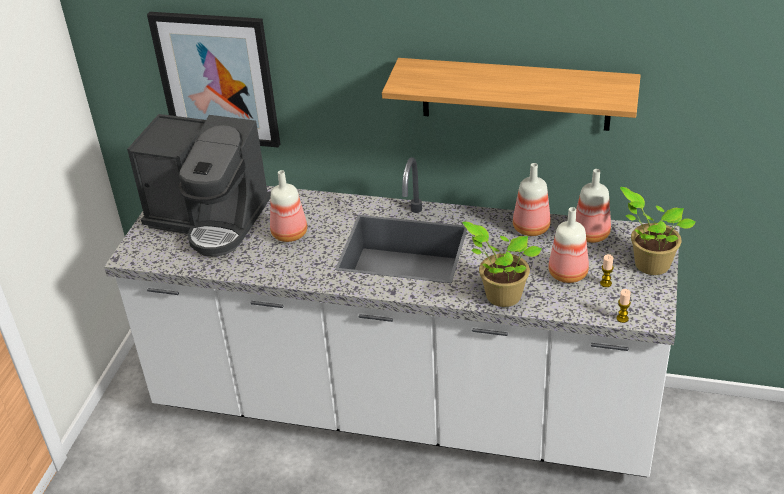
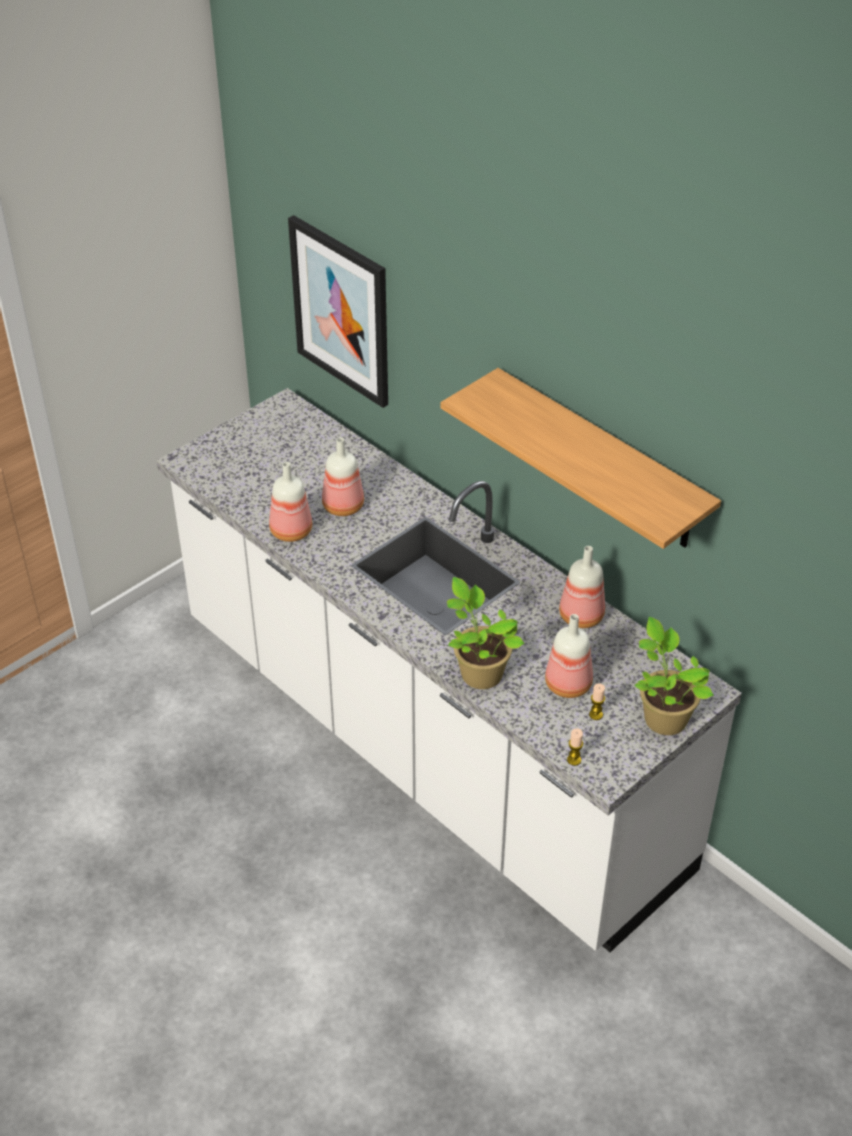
camera: 30 degrees right, 5 degrees up
(210, 219) = (285, 455): coffee machine -> none
(590, 235) = (634, 655): bottle -> bottle (290, 532)

